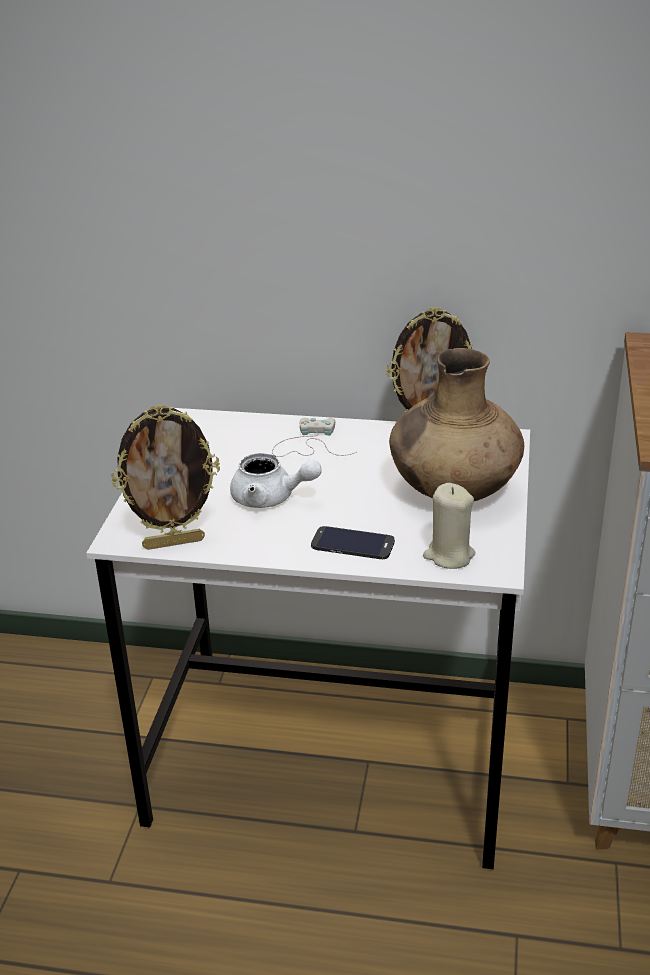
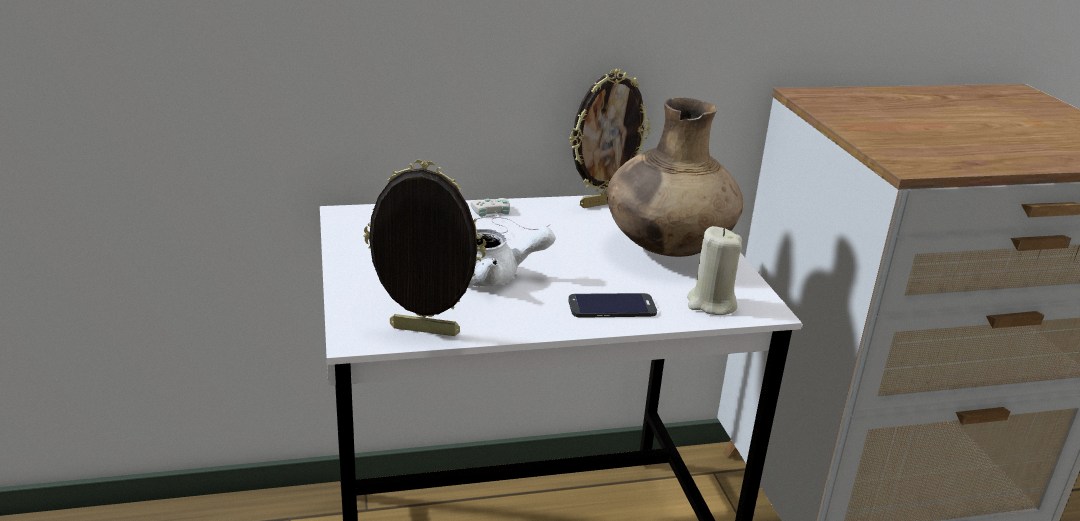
camera: 25 degrees left, 5 degrees down
(174, 542) = (423, 332): picture frame -> picture frame turned 135 degrees counterclockwise

